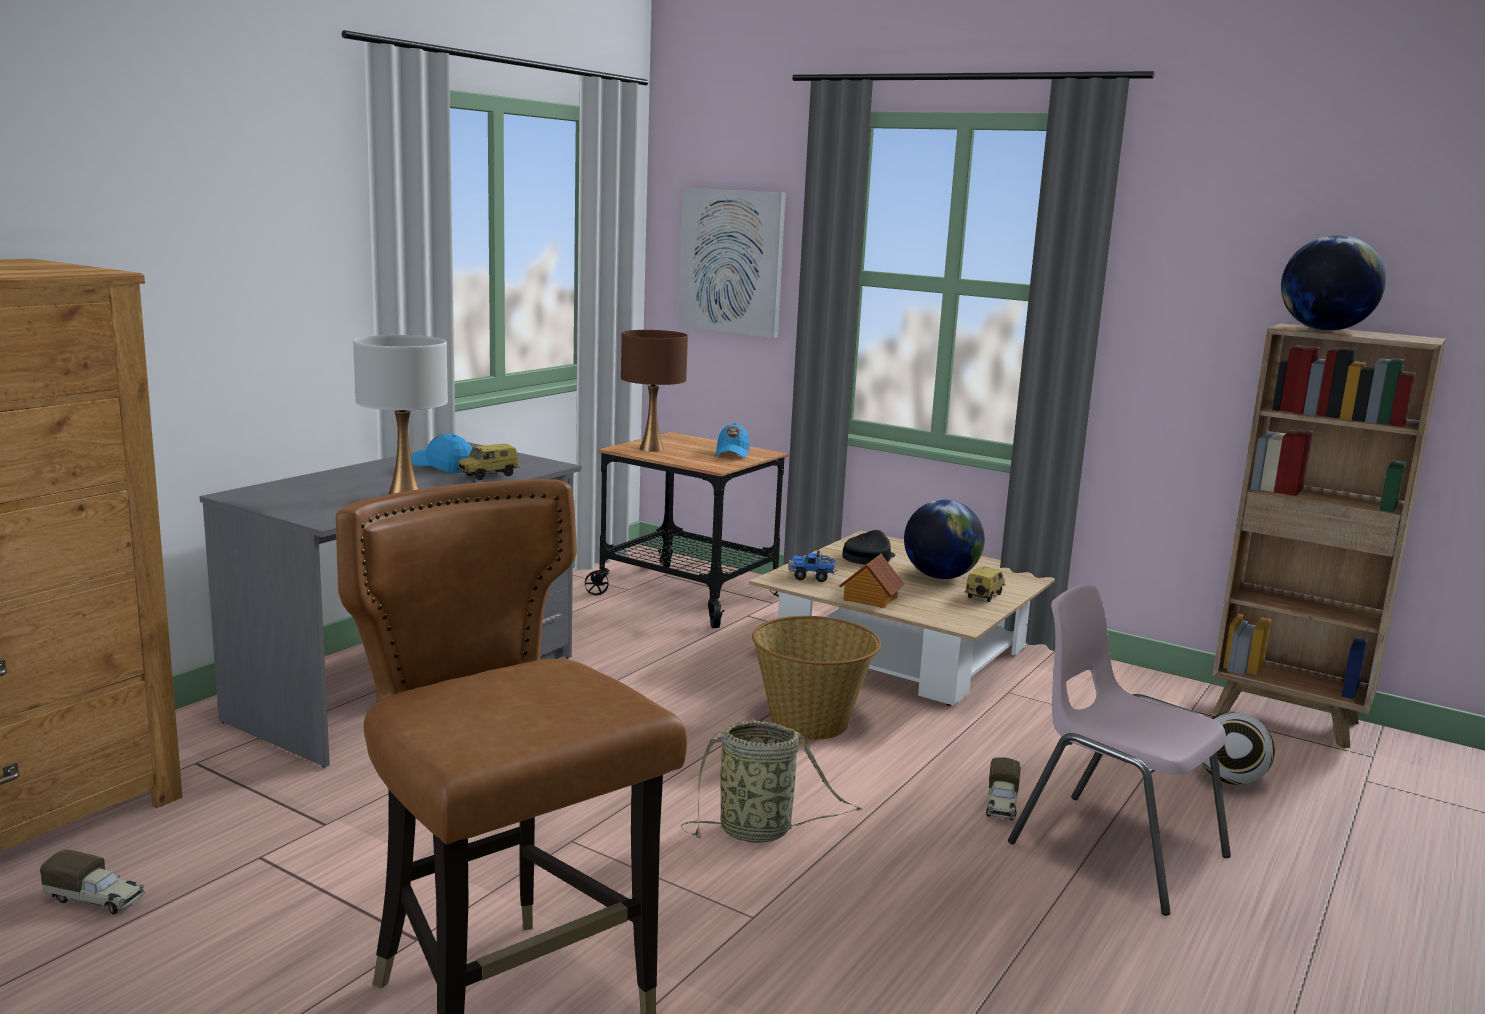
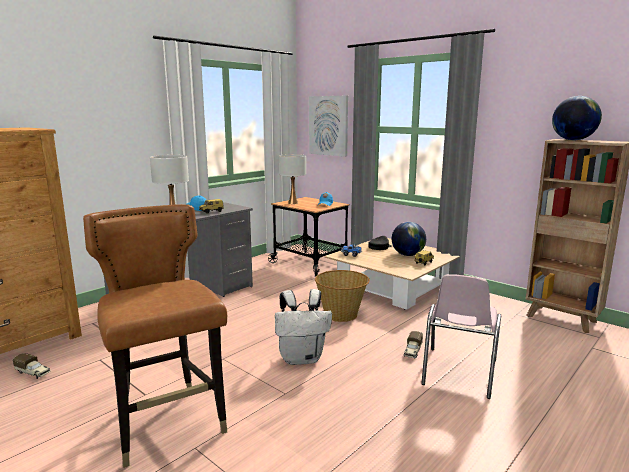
camera: 10 degrees right, 0 degrees up
(651, 449) = (292, 203): brown table lamp -> white table lamp
(760, 831) = (302, 358): basket -> white backpack
(870, 598) = (372, 263): toy house -> none
(1114, 849) = (458, 373): pink chair -> pink chair turned 120 degrees counterclockwise
(1230, 780) = (524, 345): football -> none

